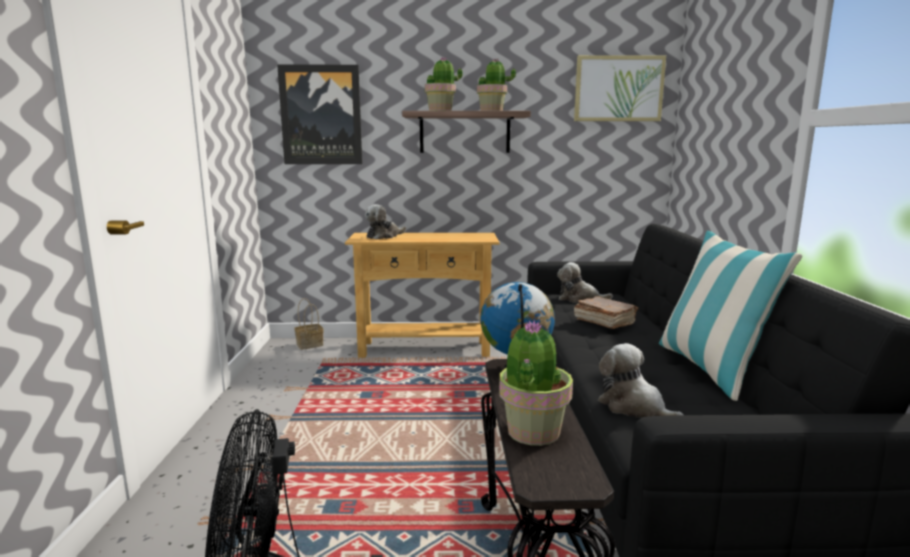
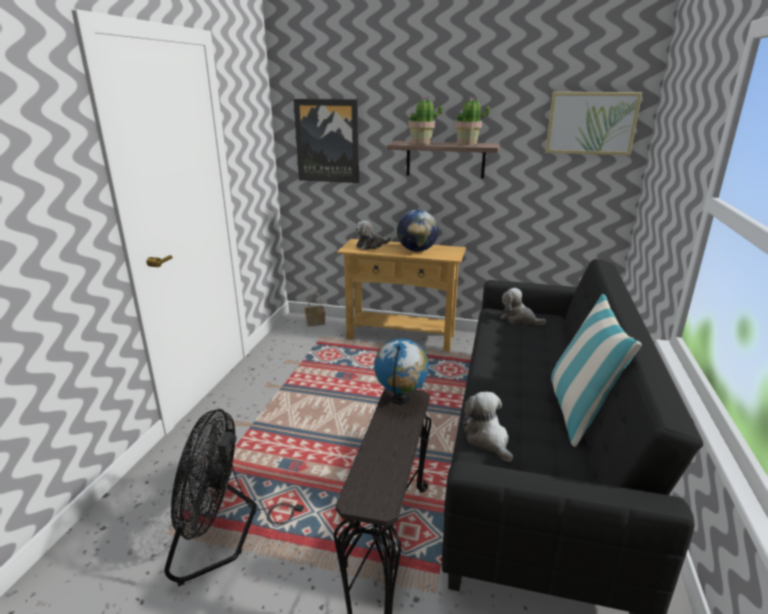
camera: 15 degrees right, 10 degrees up
(442, 237) = (417, 250): none -> globe
(532, 432) = (376, 459): potted plant -> none
(604, 322) = (522, 349): brown book -> none

